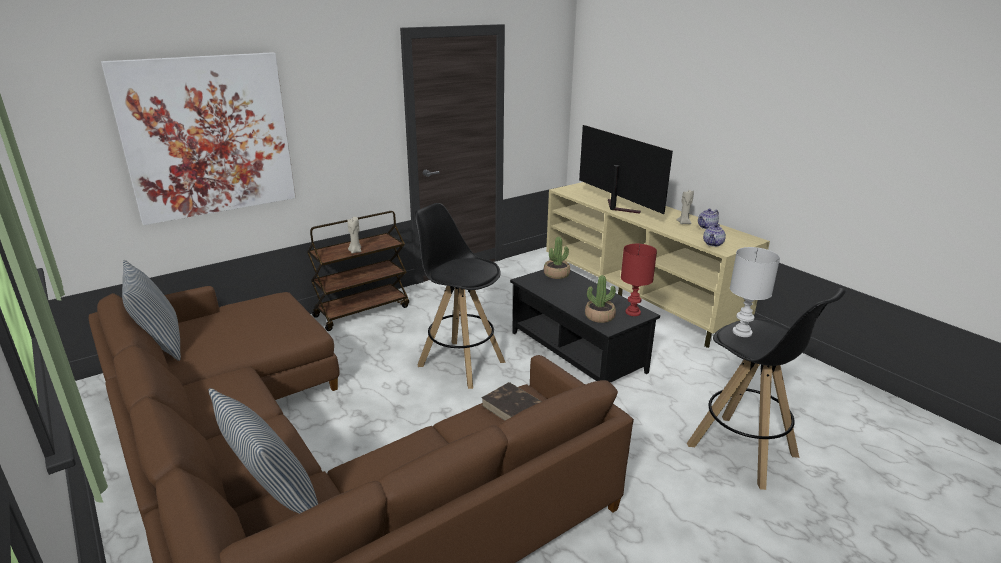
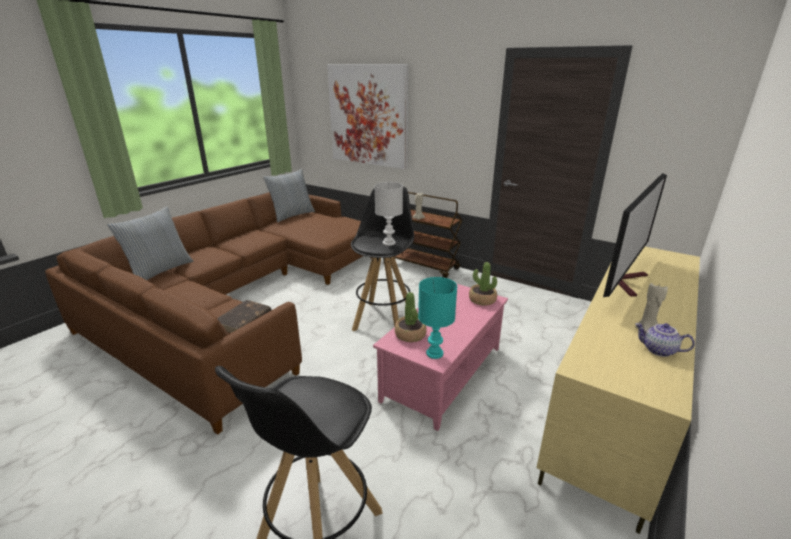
camera: 70 degrees right, 0 degrees up
(576, 352) = (442, 373): black coffee table -> pink coffee table
(633, 312) = (435, 353): red table lamp -> turquoise table lamp
(713, 244) = (593, 359): teapot -> none
(742, 332) = (317, 392): white table lamp -> white table lamp (388, 243)

